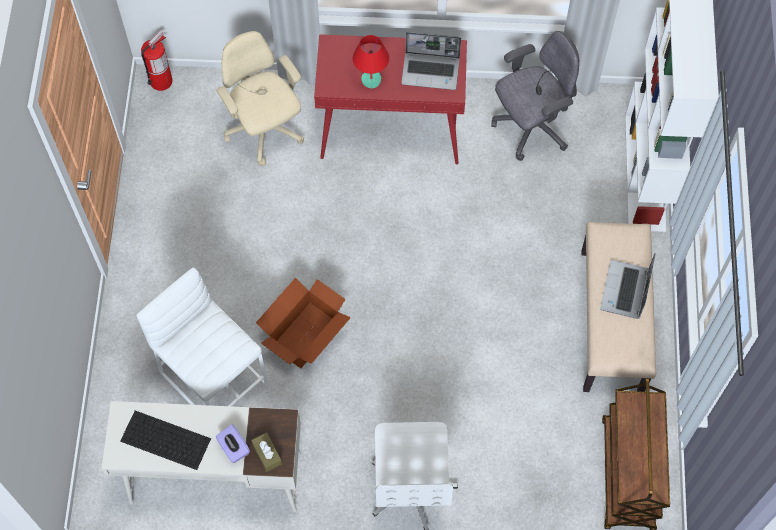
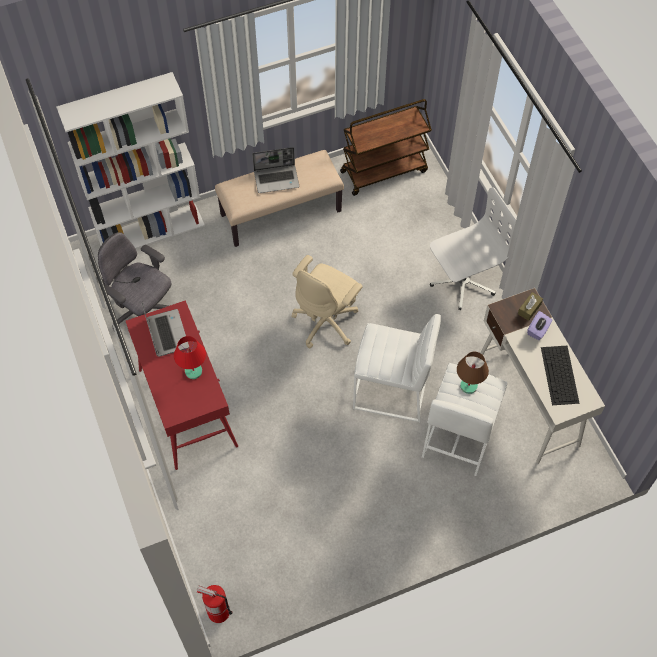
camera: 115 degrees left, 5 degrees down
(217, 349) = (469, 386): none -> brown table lamp
(265, 131) = (231, 501): beige office chair -> beige office chair (326, 321)
(304, 335) = (392, 392): cardboard box -> white stool

